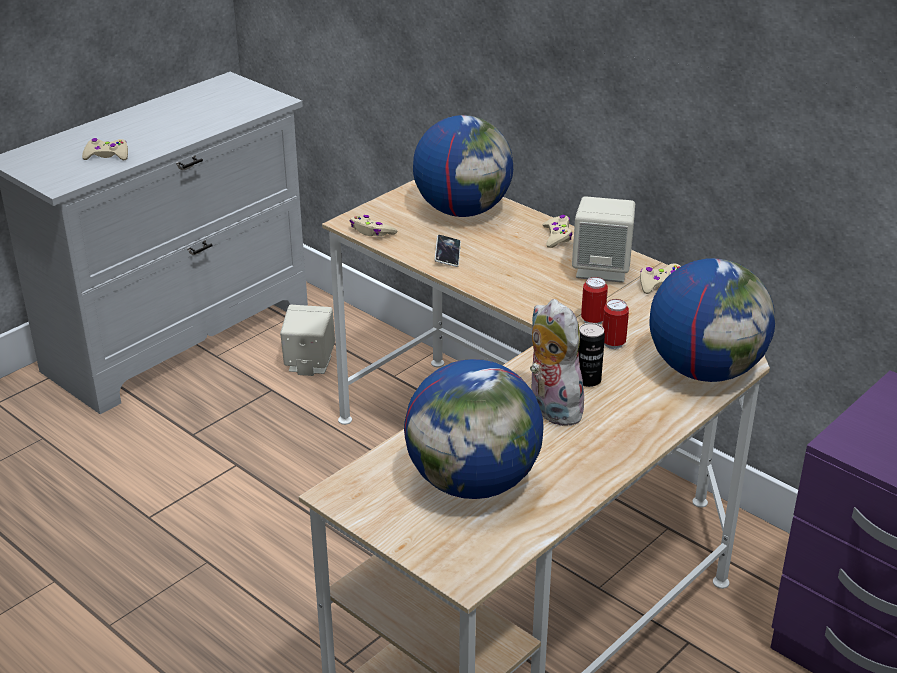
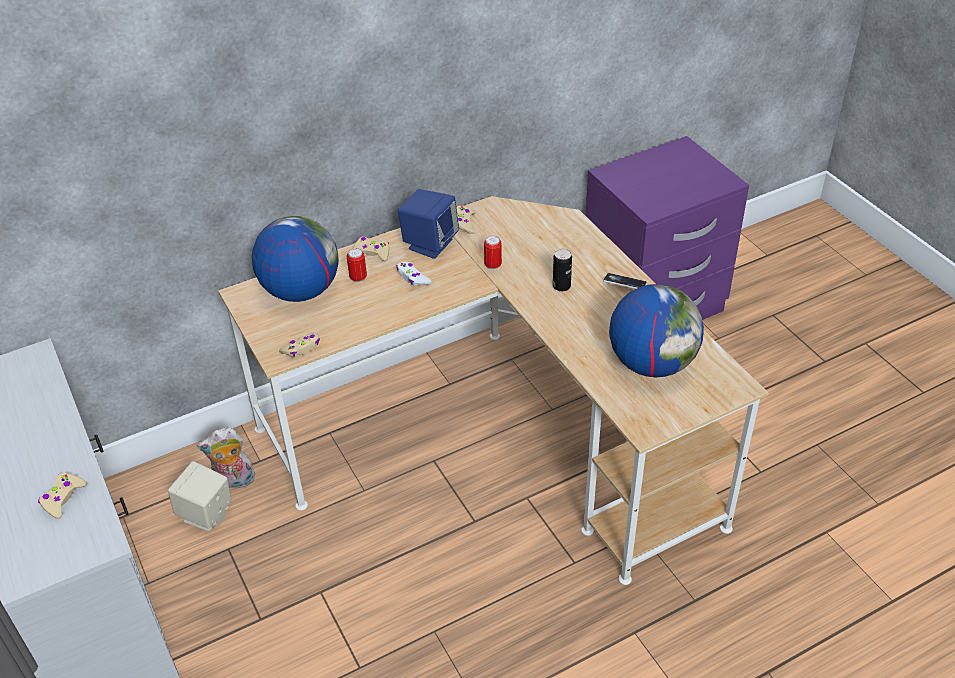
camera: 70 degrees left, 10 degrees up
(447, 254) = (363, 313): phone -> phone (624, 284)
(530, 271) = (413, 278): none -> white game controller
(550, 408) = (586, 310): plush toy -> plush toy (234, 482)
(602, 269) = (430, 244): beige speaker -> blue speaker
(613, 343) = (524, 264): can -> can (358, 278)
(705, 370) = (571, 235): globe -> none

